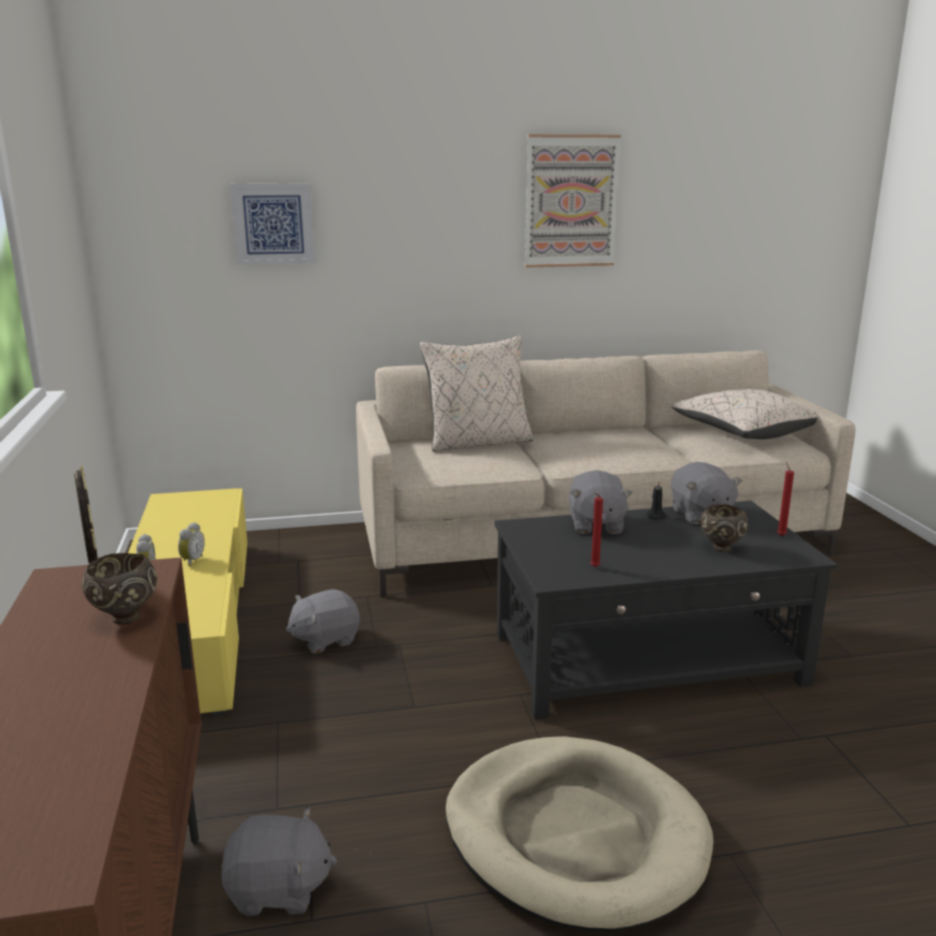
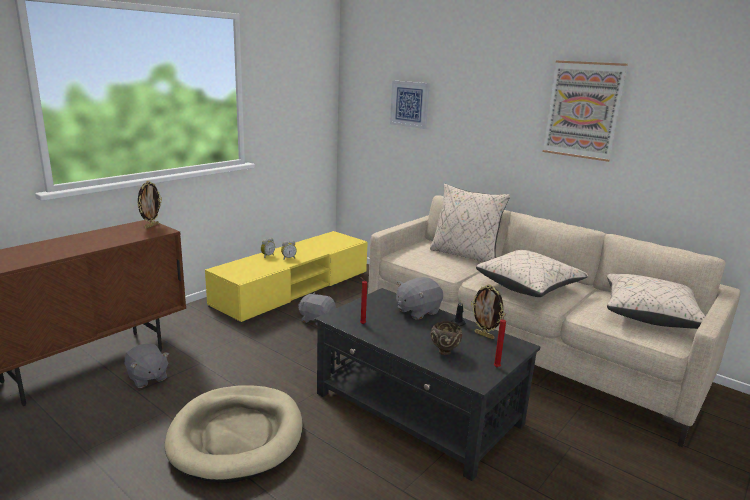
camera: 50 degrees right, 0 degrees up
(124, 619) = (121, 239): brown bowl -> none
(616, 449) = (529, 286): none -> beige pillow
(700, 515) = (484, 335): grey plush toy -> picture frame

